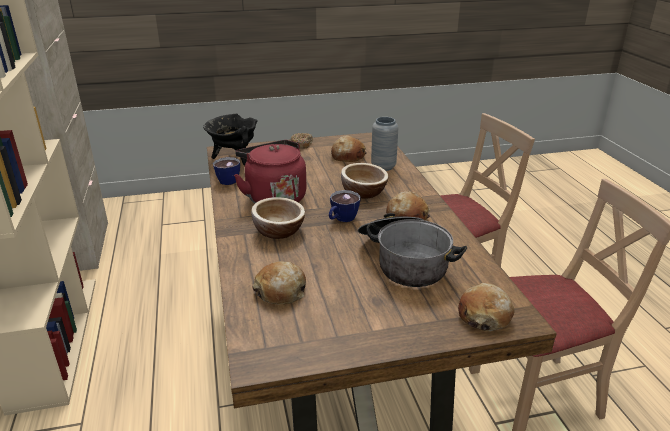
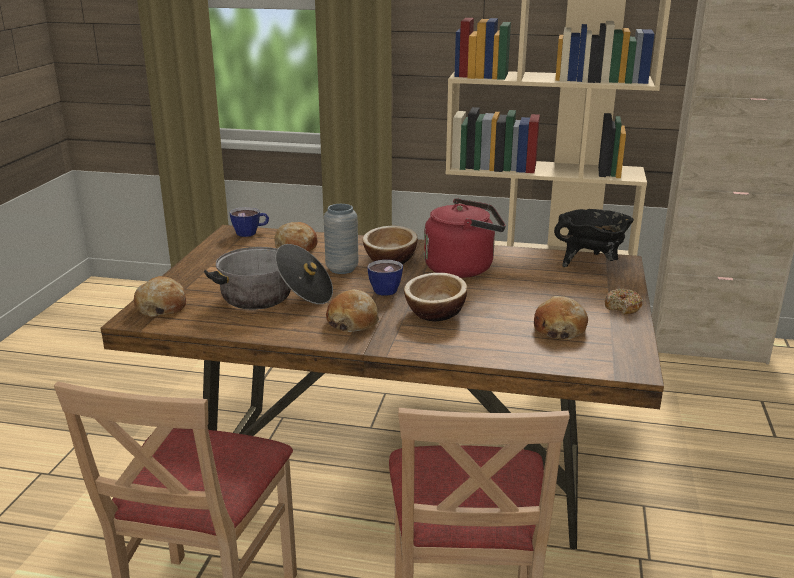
camera: 115 degrees right, 5 degrees down
(225, 180) = (527, 253): cup -> cup (251, 233)
(383, 167) = (502, 343): grey vase -> grey vase (342, 269)

